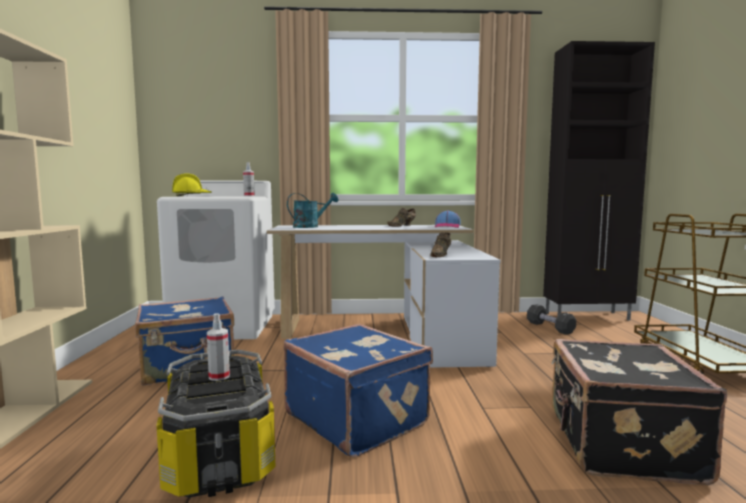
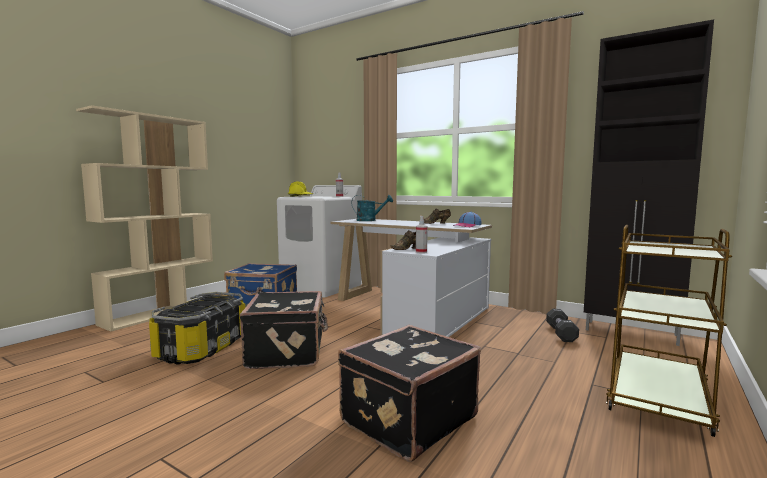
camera: 35 degrees right, 0 degrees up
(219, 376) = (204, 304): spray bottle -> spray bottle (421, 252)
(358, 418) = (288, 352): blue suitcase -> black suitcase

